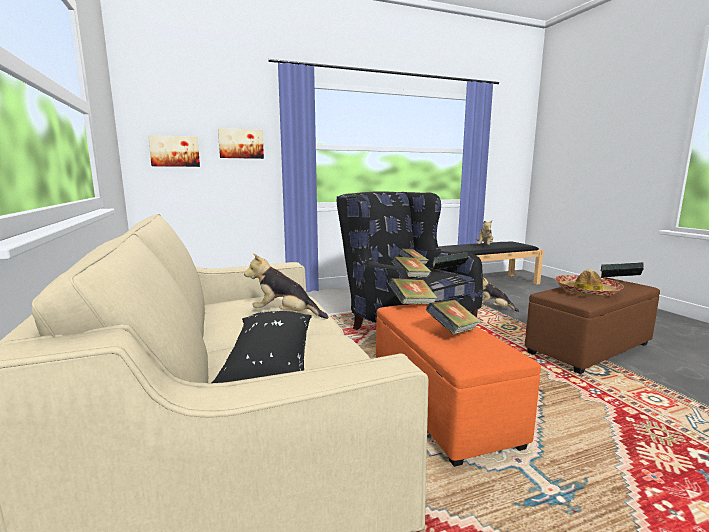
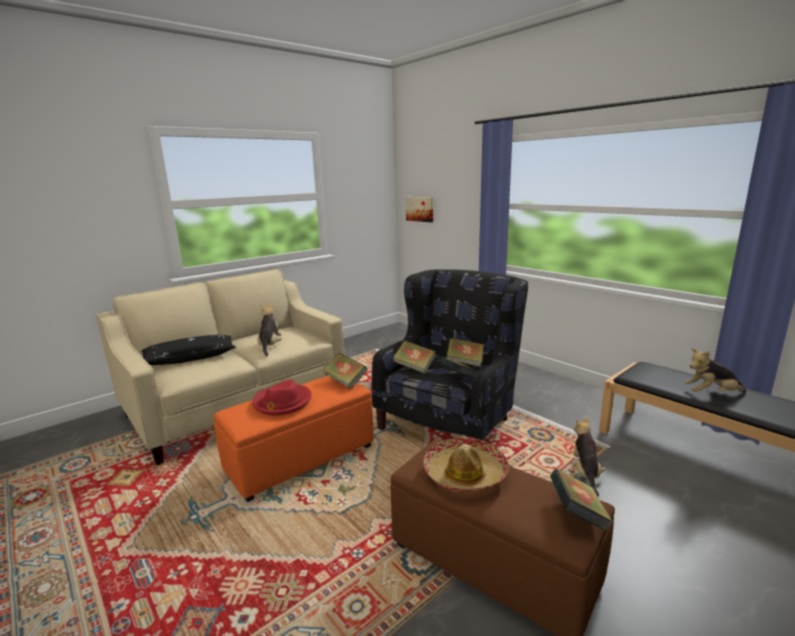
camera: 70 degrees right, 5 degrees up
(241, 144) = (459, 203): picture -> none
(452, 332) = (282, 402): book -> red hat

